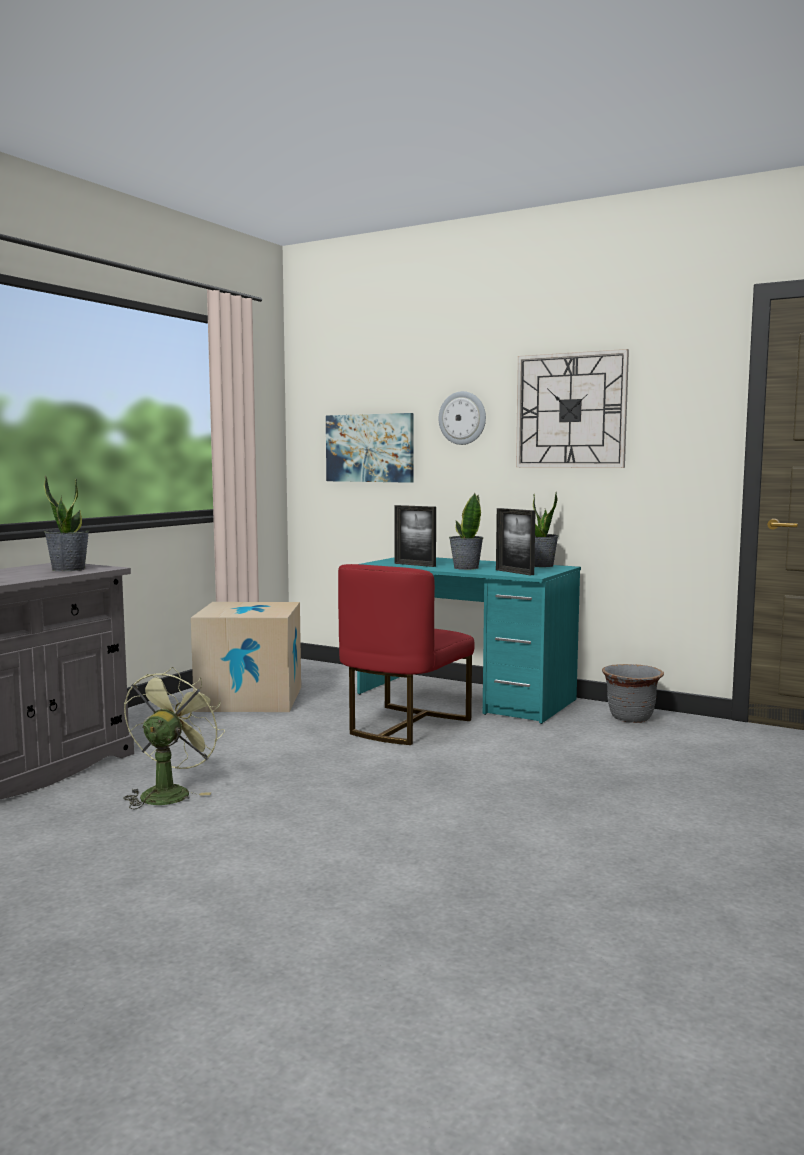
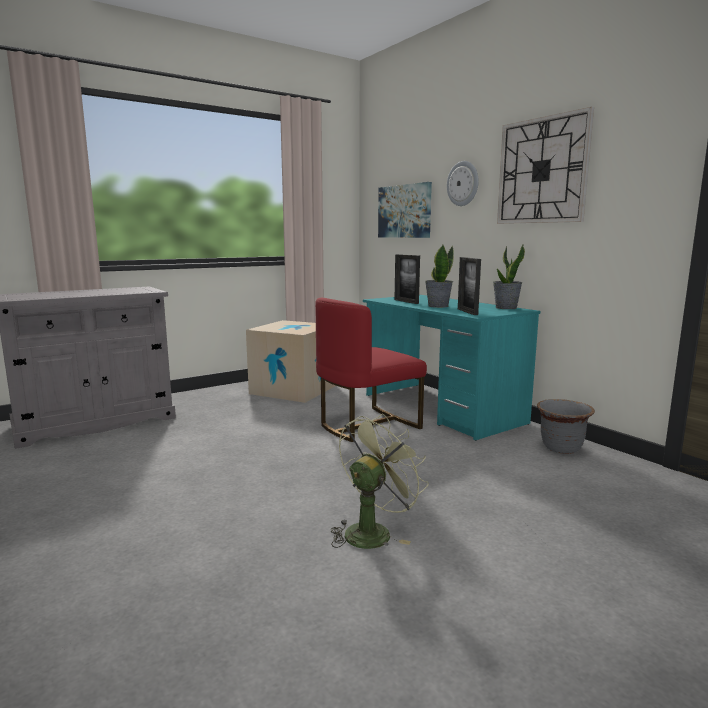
camera: 25 degrees right, 5 degrees up
(68, 569) = (129, 291): potted plant -> none
(169, 792) = (155, 450): green fan -> green fan (372, 531)

